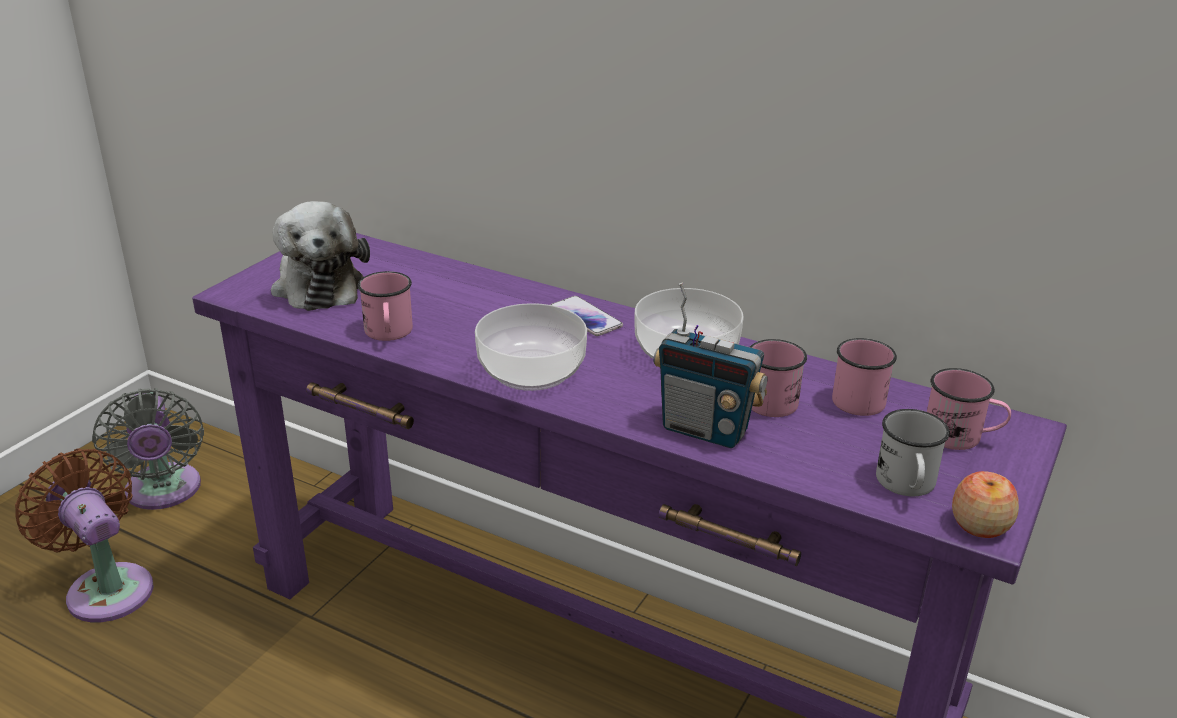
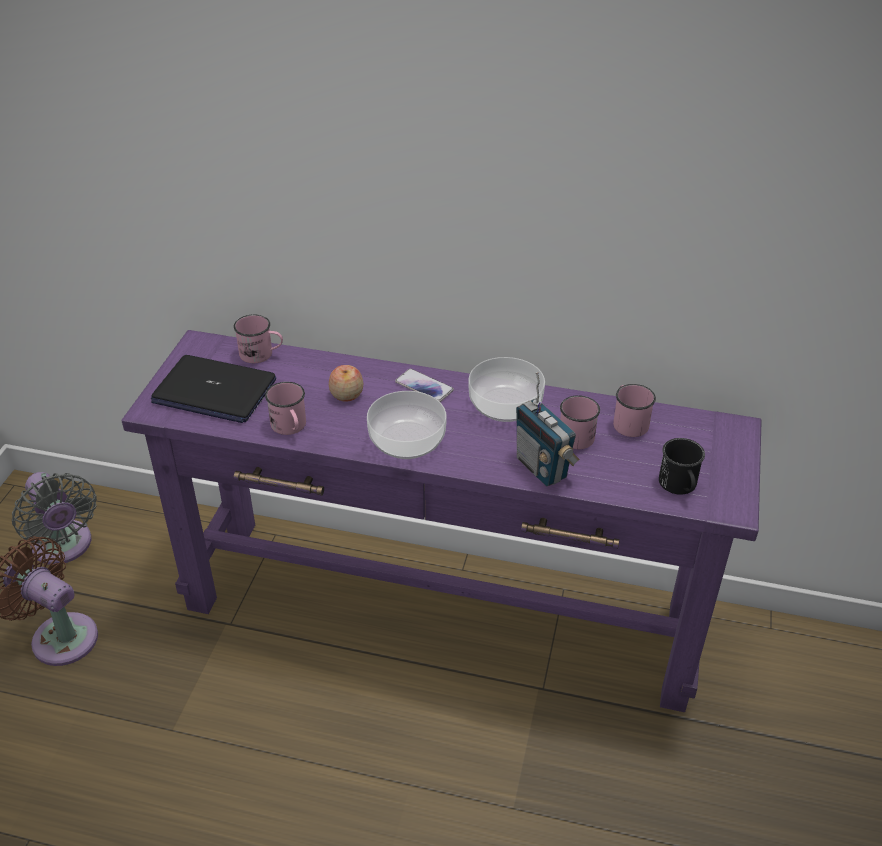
camera: 15 degrees left, 10 degrees up
(318, 285) = (213, 391): plush toy -> laptop
(705, 430) = (542, 468): radio -> radio turned 45 degrees clockwise
(907, 485) = (679, 486): white mug -> black mug
(961, 437) = (701, 442): pink mug -> pink mug (261, 354)
(980, 525) = (729, 507): apple -> apple (346, 394)

